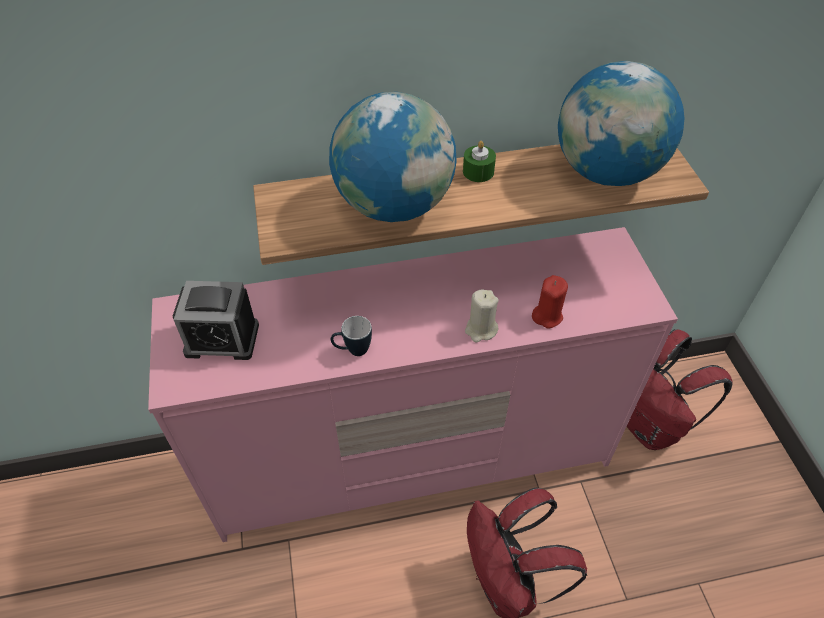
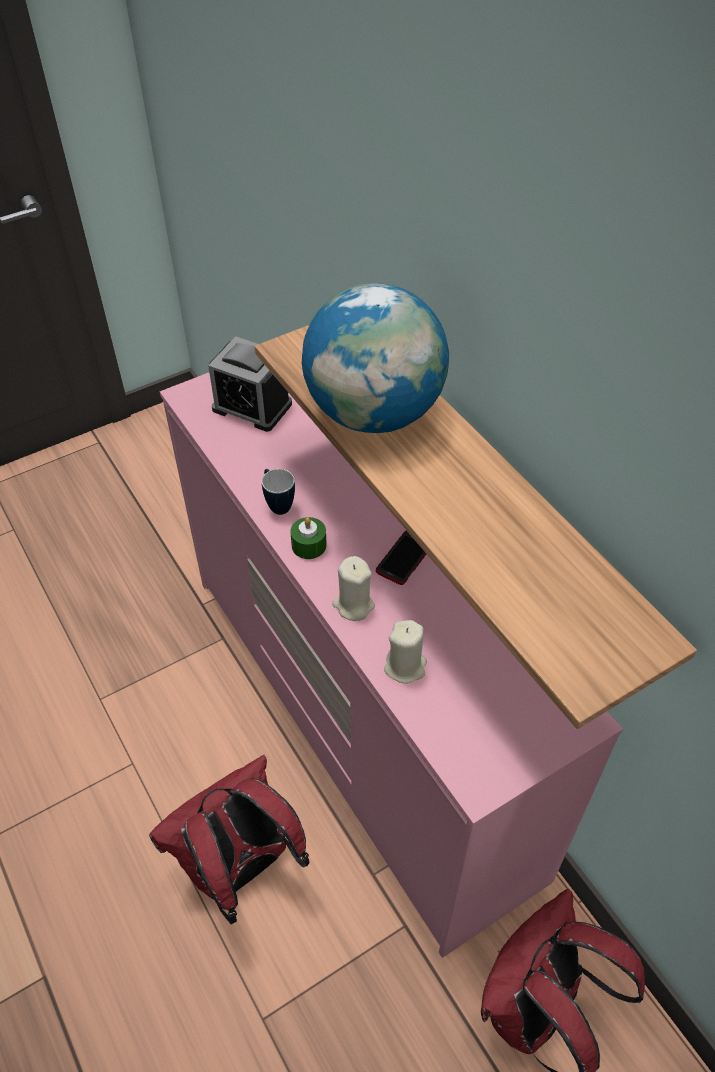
camera: 70 degrees right, 0 degrees up
(222, 339) = (252, 406): alarm clock -> alarm clock turned 45 degrees counterclockwise
(448, 287) = (404, 558): none -> phone
(478, 172) = (473, 467): green candle -> green candle (309, 545)
(547, 316) = (405, 666): red candle -> beige candle
(606, 172) = (548, 593): globe -> none

